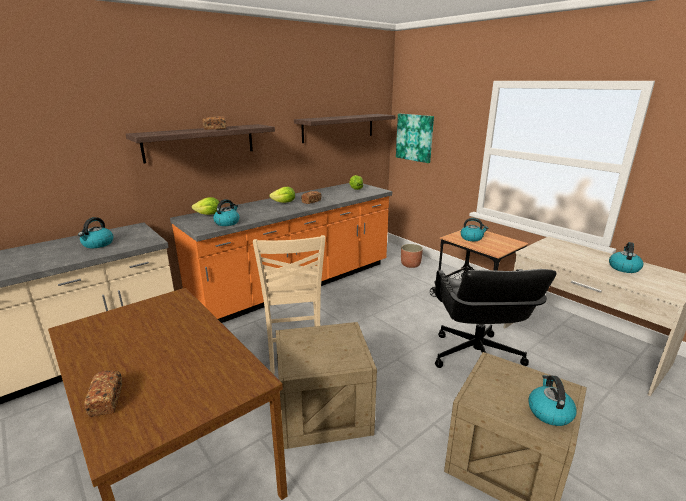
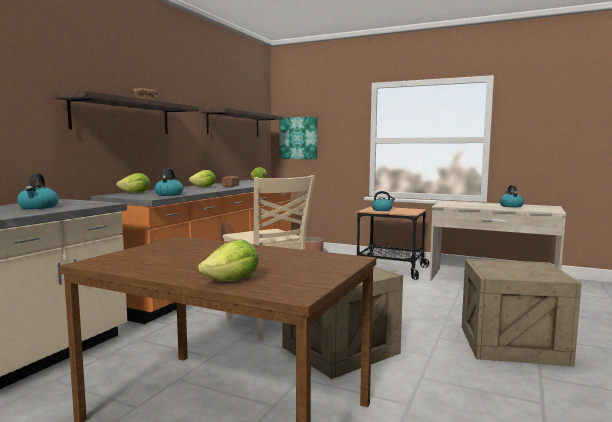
camera: 25 degrees left, 15 degrees down
(107, 400) = (232, 281): bread -> lettuce
(475, 358) = (428, 299): black office chair -> none
(549, 412) = (544, 273): kettle -> none

